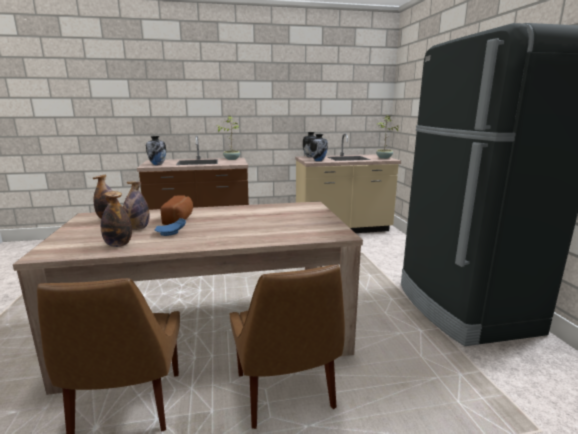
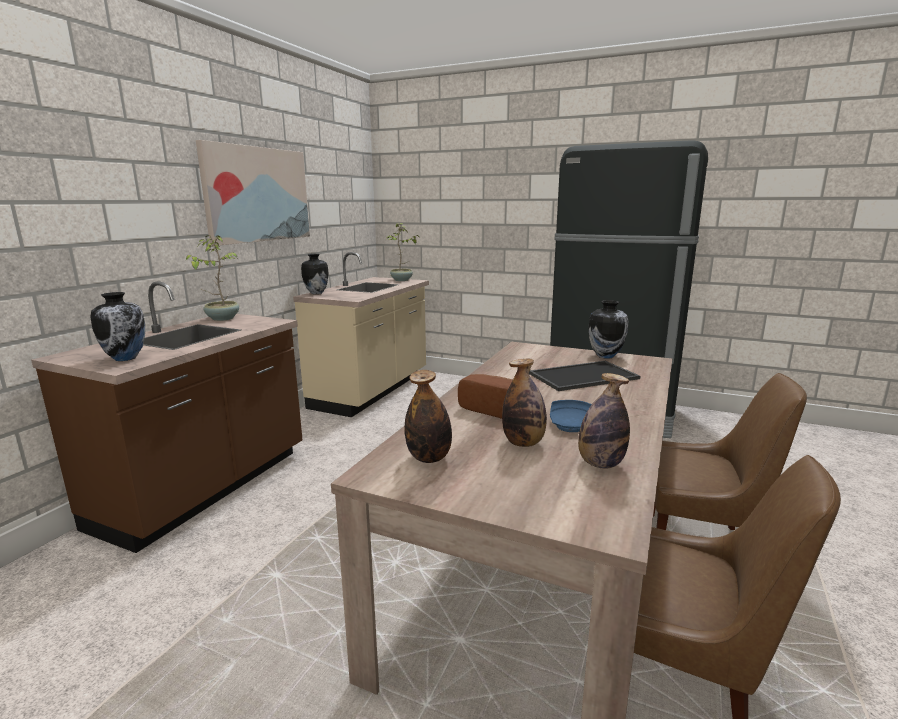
camera: 55 degrees left, 0 degrees up
(267, 224) = (583, 377): none -> tray
(276, 95) = (257, 194): none -> picture
(318, 160) = (355, 296): vase -> vase (605, 356)

